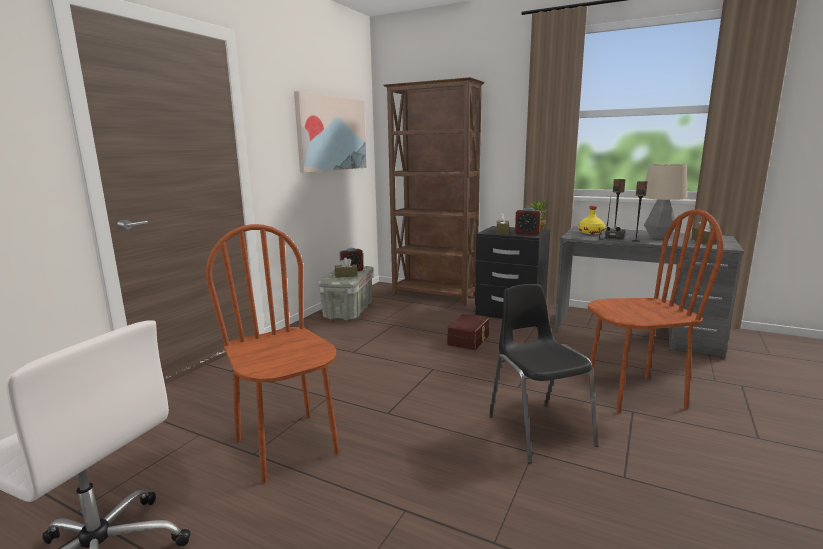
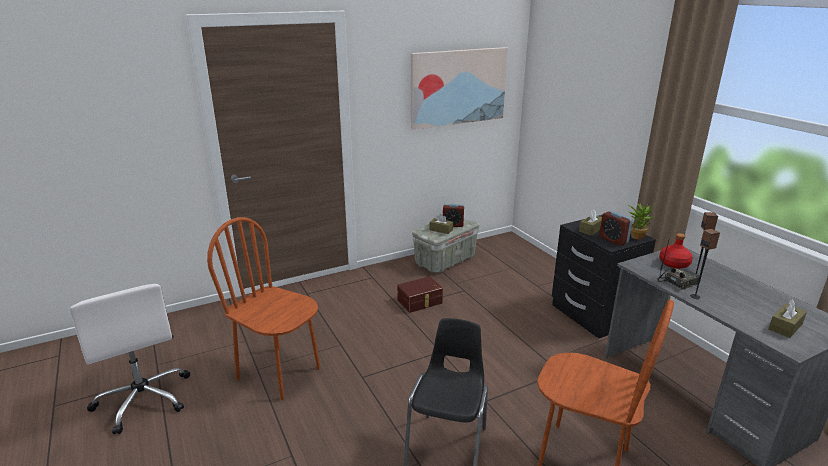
camera: 35 degrees right, 10 degrees up
(287, 446) = (279, 373): brown chair -> brown chair turned 60 degrees counterclockwise
(434, 296) = (542, 267): brown bookcase -> none
(469, 340) = (508, 333): brown storage box -> brown storage box (420, 302)
(591, 232) = (674, 264): yellow bottle -> red bottle
(658, 237) = (742, 299): table lamp -> none

